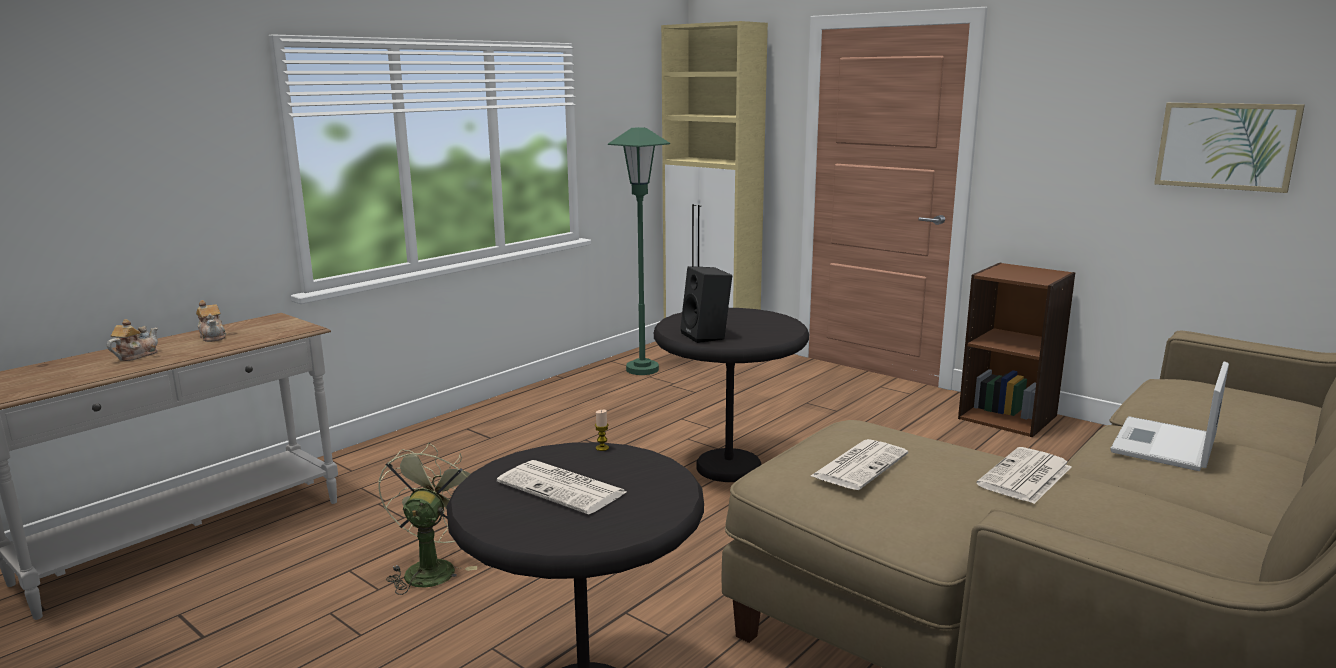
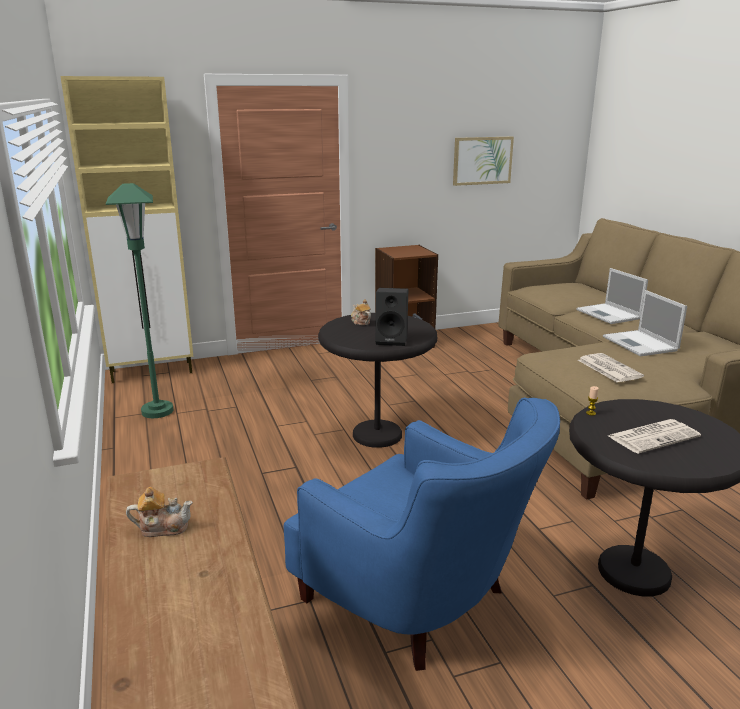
camera: 60 degrees left, 5 degrees up
(136, 355) = (181, 590): teapot -> teapot (360, 322)
(433, 568) = (418, 601): green fan -> blue armchair
(1025, 477) = (641, 344): newspaper -> laptop

